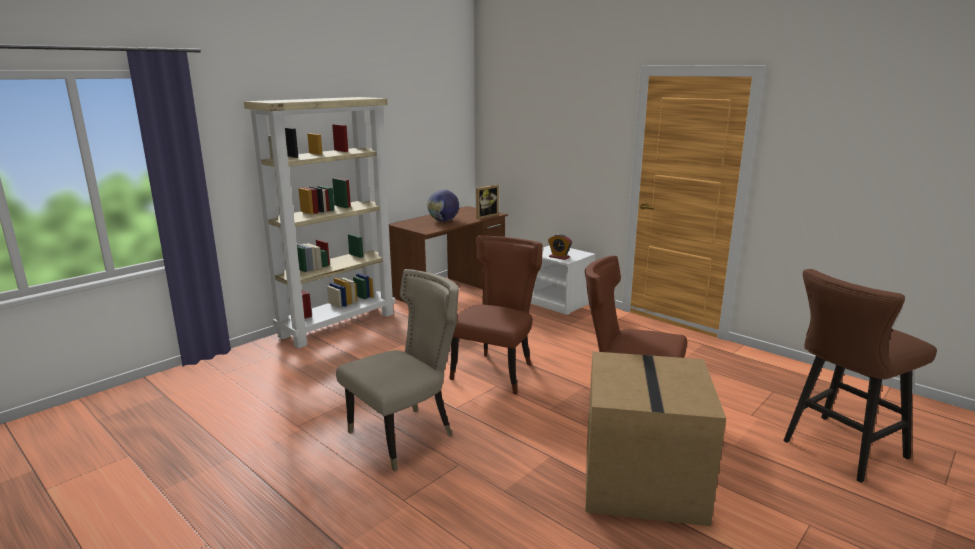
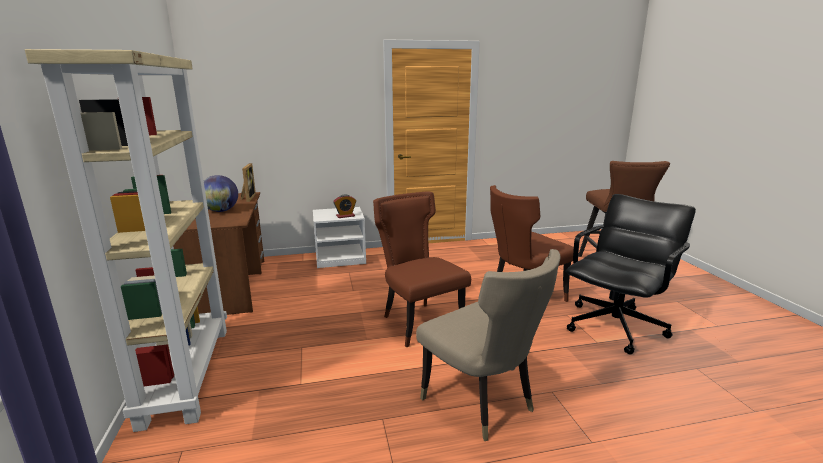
camera: 55 degrees left, 0 degrees up
(406, 435) = (482, 404): beige chair -> beige chair turned 150 degrees clockwise
(644, 482) = (616, 327): cardboard box -> black office chair

